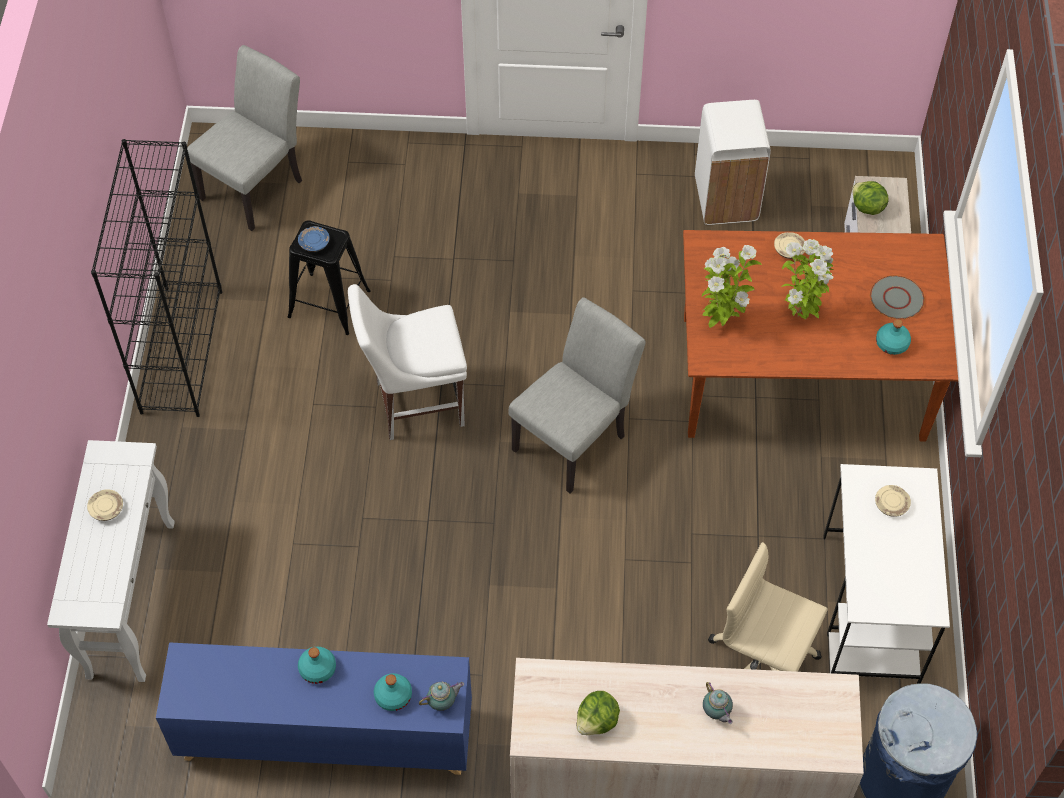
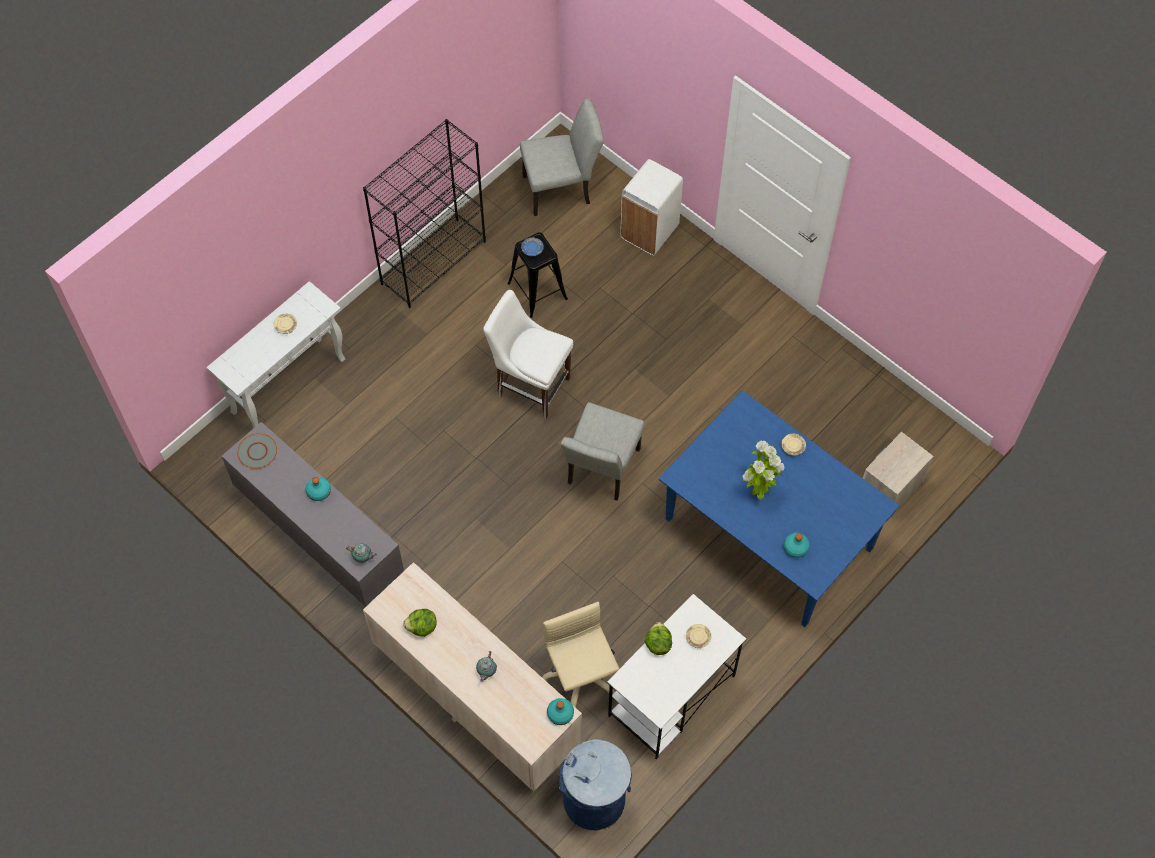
camera: 40 degrees right, 5 degrees up
(325, 735) = (319, 534): blue cabinet -> grey cabinet
(393, 695) = (342, 534): turquoise bottle -> turquoise bottle (560, 713)
(575, 438) = (600, 471): grey chair -> grey chair turned 120 degrees clockwise
(720, 322) = (708, 461): potted plant -> none
(726, 199) = (833, 391): white trash can -> white trash can (650, 231)
(803, 376) = (769, 533): brown dining table -> blue dining table
(867, 207) = (887, 456): lettuce -> lettuce (658, 644)
(897, 299) = (827, 523): grey plate -> grey plate (257, 452)

